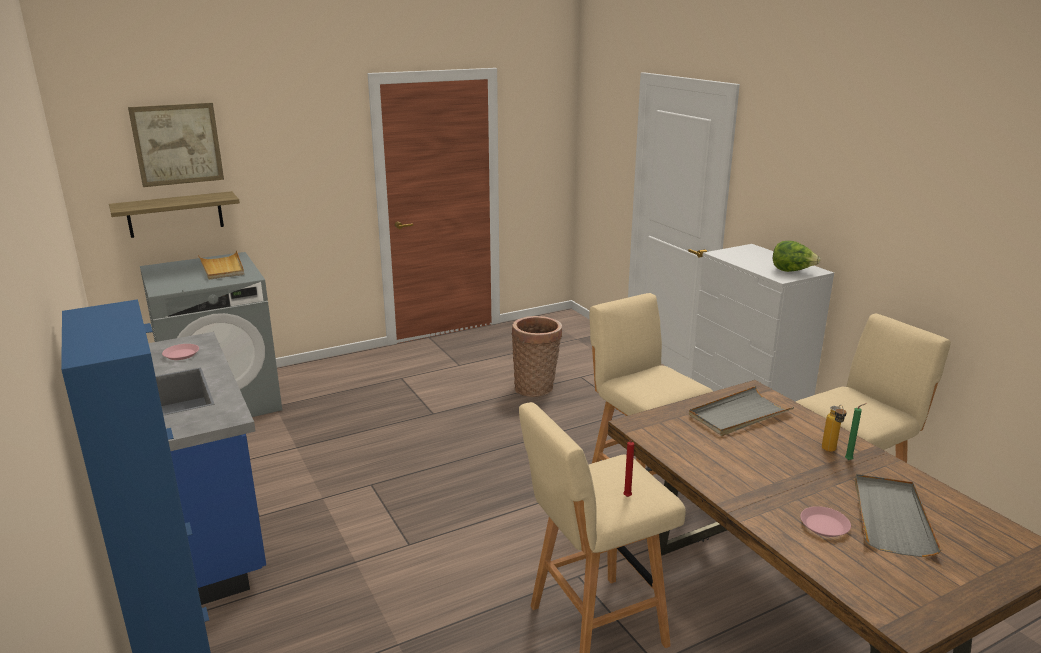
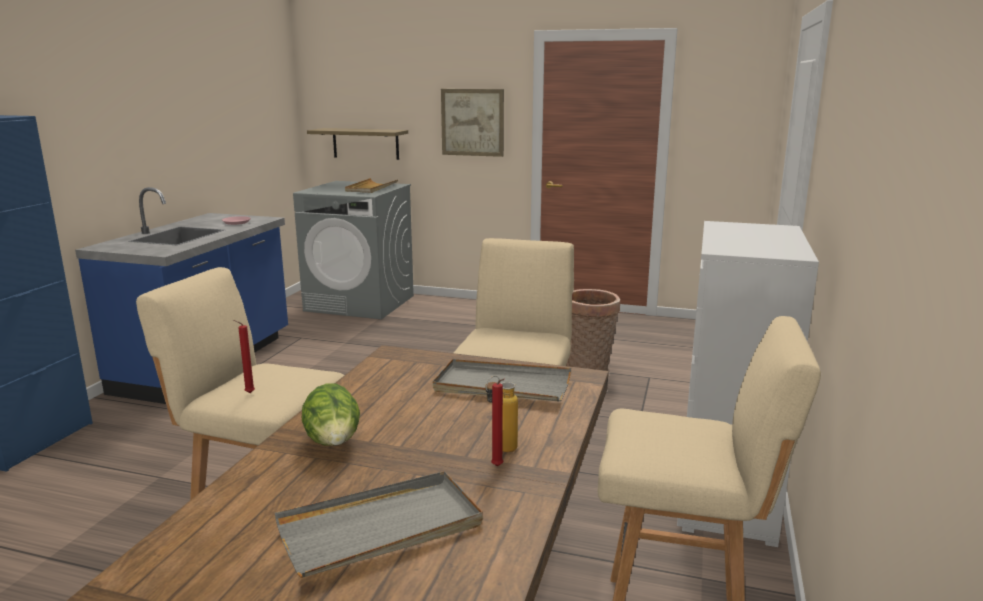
camera: 45 degrees right, 5 degrees down
(177, 144) = (372, 85): picture -> picture (472, 122)
(792, 271) = (757, 249): lettuce -> lettuce (334, 444)
(824, 525) = (304, 492): pink plate -> none
(850, 460) = (498, 467): green candle -> red candle

